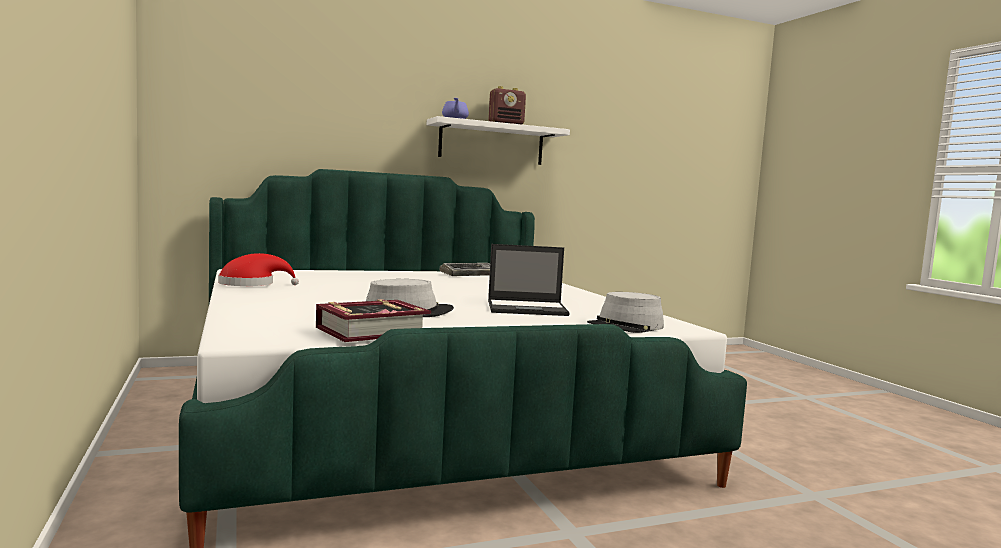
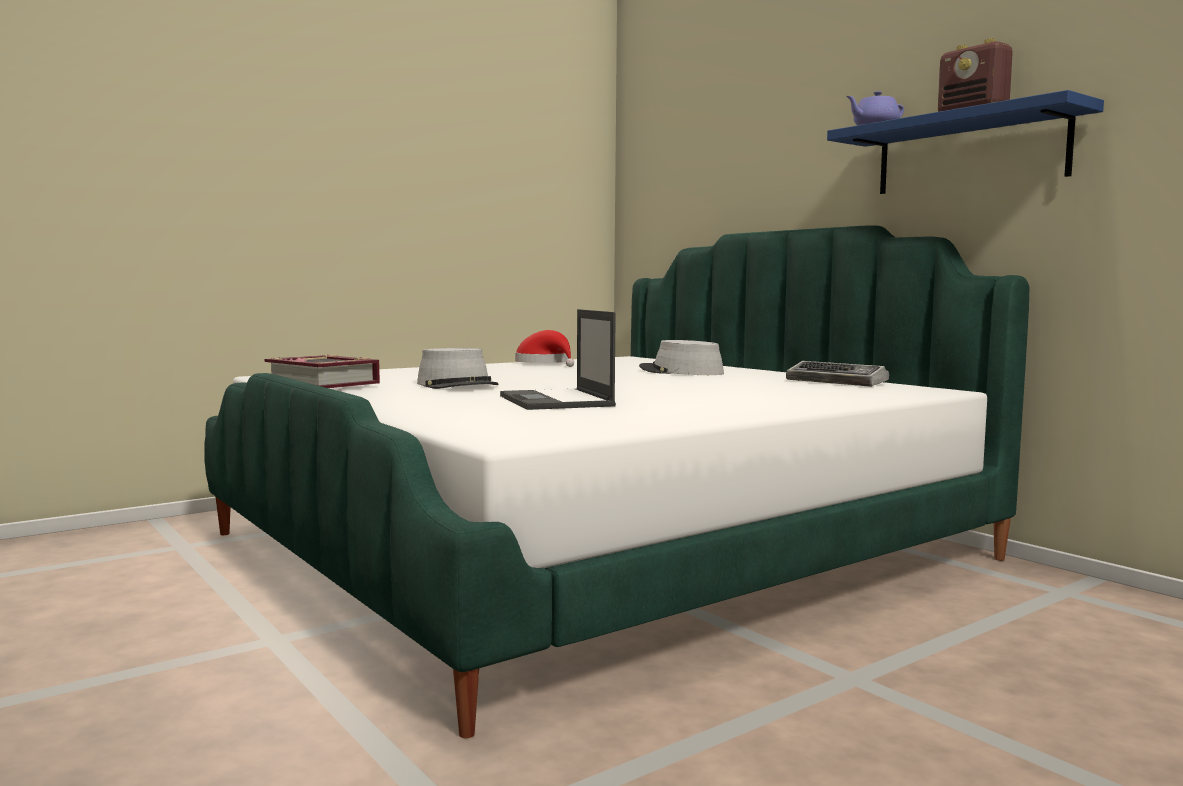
camera: 75 degrees right, 0 degrees up
(491, 143) = (969, 153): white shelf -> blue shelf
(626, 326) = (478, 423): grey hat -> grey hat (680, 372)

